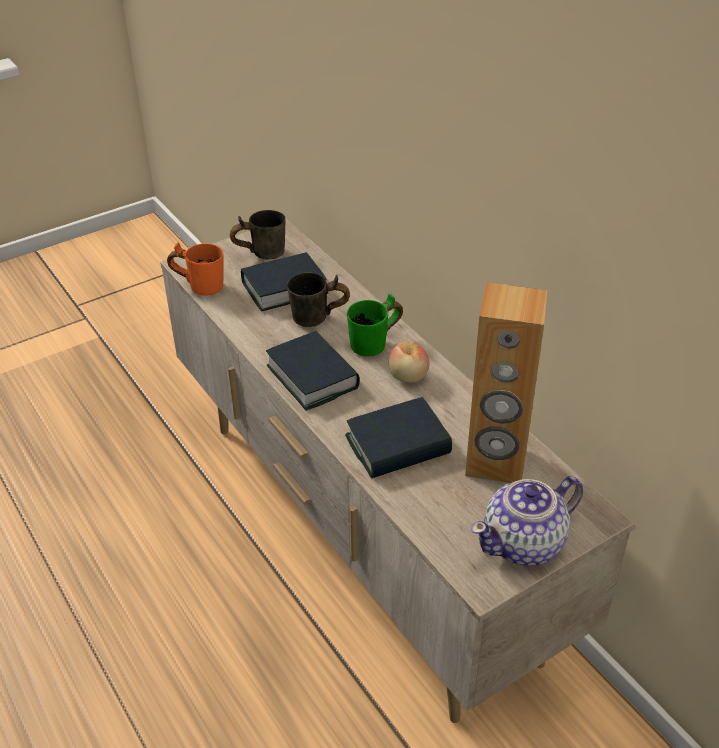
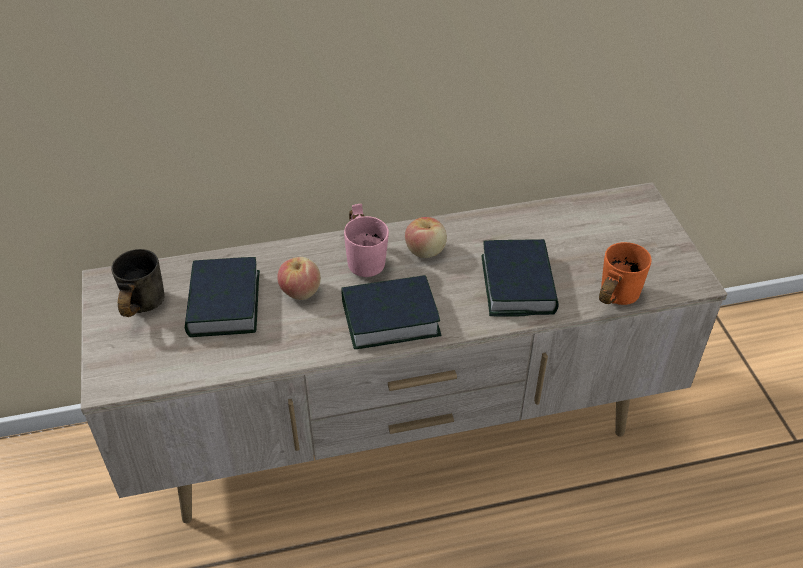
camera: 70 degrees left, 5 degrees up
(201, 285) = (164, 376): orange mug -> orange mug (610, 297)
(318, 321) = (300, 291): grey mug -> apple
(377, 346) = (368, 259): green mug -> pink mug
(496, 463) = (563, 231): brown speaker -> none
(525, 543) = (658, 244): teapot -> none

